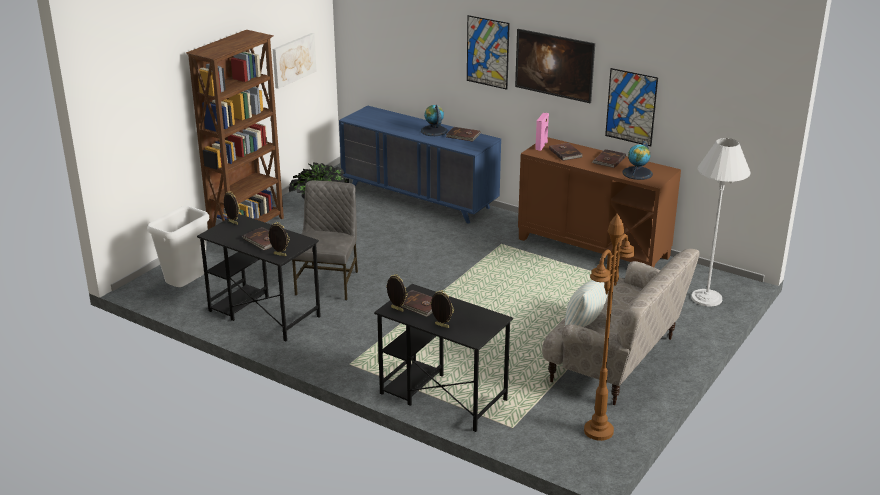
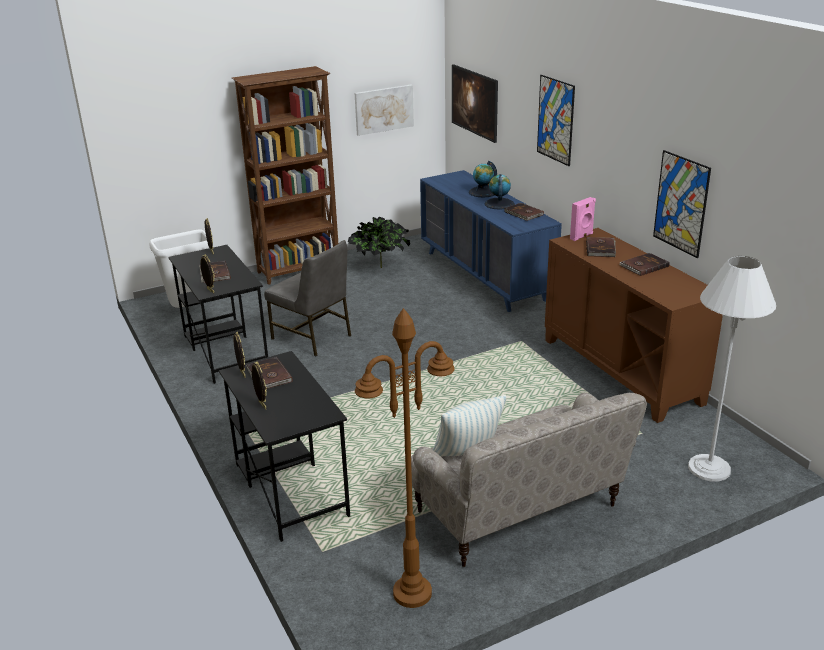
camera: 30 degrees right, 0 degrees up
(329, 282) = (313, 337): grey chair -> grey chair turned 90 degrees clockwise
(553, 80) = (610, 159): picture -> picture (474, 117)
(637, 173) = (663, 287): globe -> globe (483, 192)

